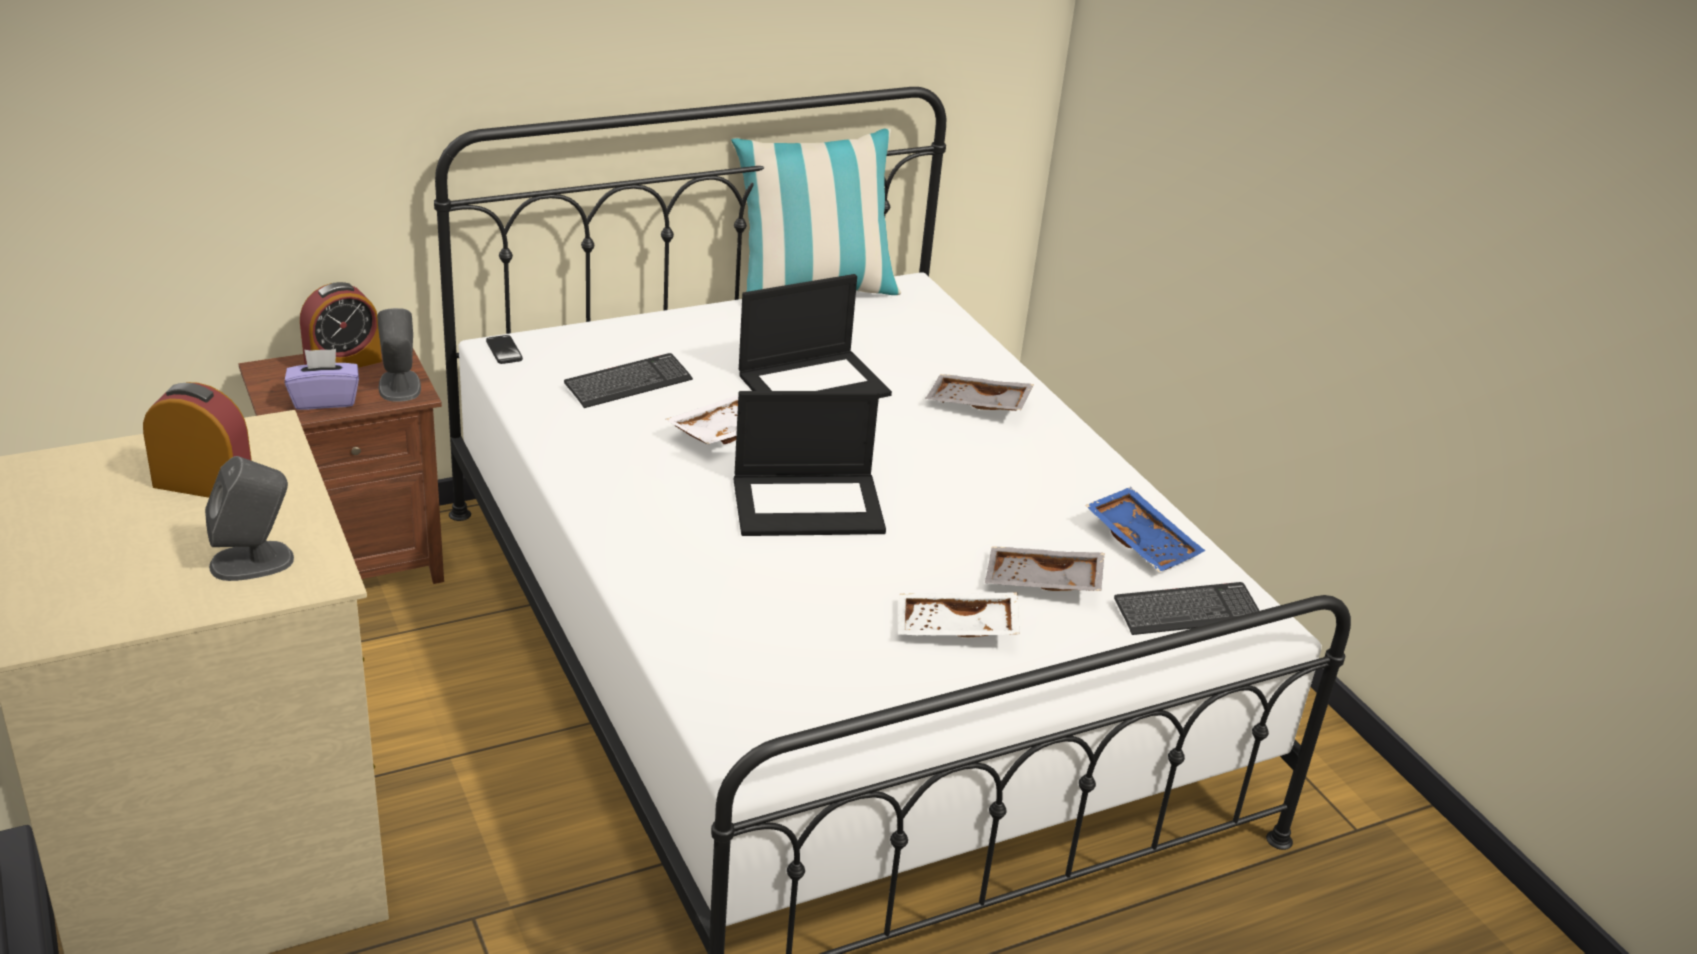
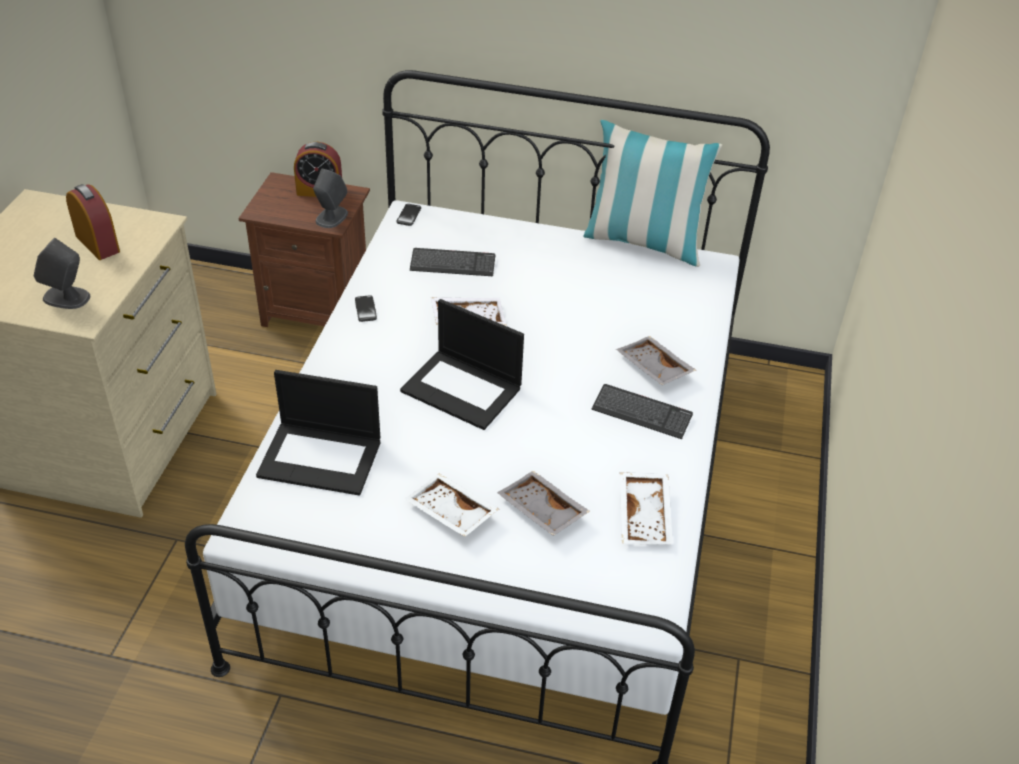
camera: 40 degrees right, 10 degrees up
(324, 400) = (286, 211): purple tissue box -> none
(583, 468) = (365, 309): none -> phone
(814, 384) = (563, 309): laptop -> laptop (322, 458)
(1143, 541) = (646, 516): blue tray -> white tray
(1187, 612) = (612, 580): keyboard -> keyboard (641, 413)

